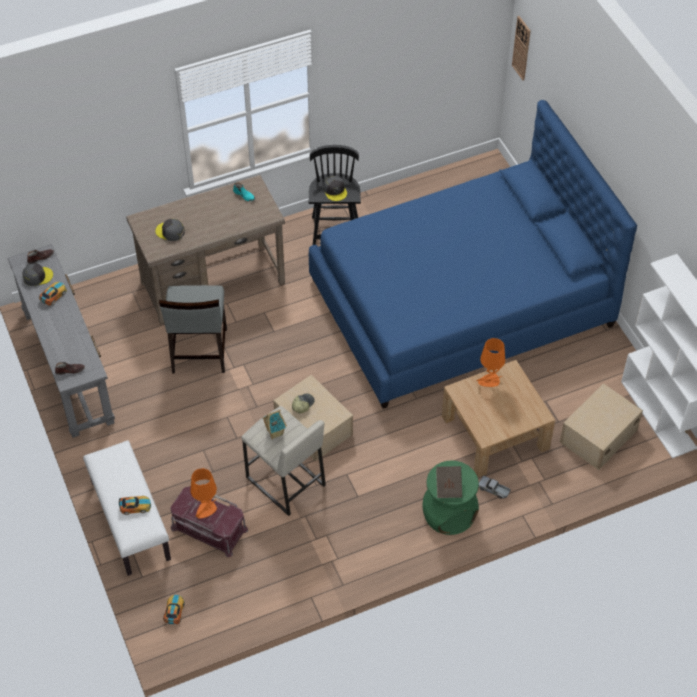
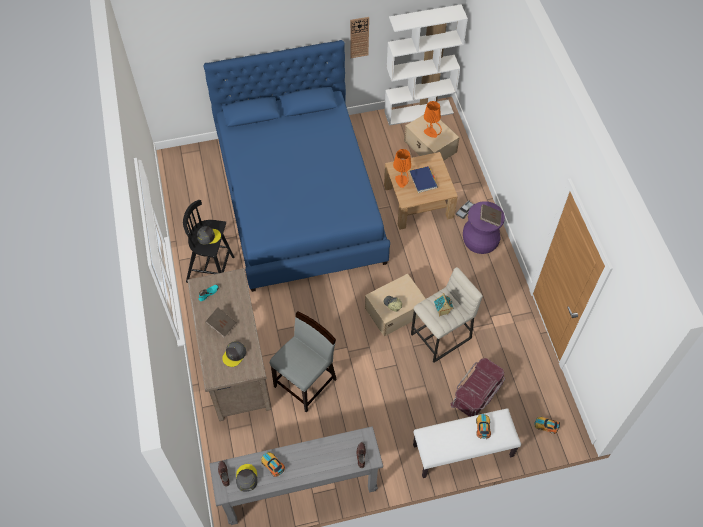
camera: 80 degrees left, 5 degrees up
(199, 351) = (306, 382): grey chair -> grey chair turned 60 degrees counterclockwise
(205, 214) = (221, 325): none -> brown book
(206, 510) = (479, 383): orange table lamp -> orange table lamp (431, 133)
(449, 512) = (480, 239): green stool -> purple stool
(497, 405) = (423, 180): none -> blue book
(521, 48) = (151, 61): wall clock -> wall clock (359, 37)

